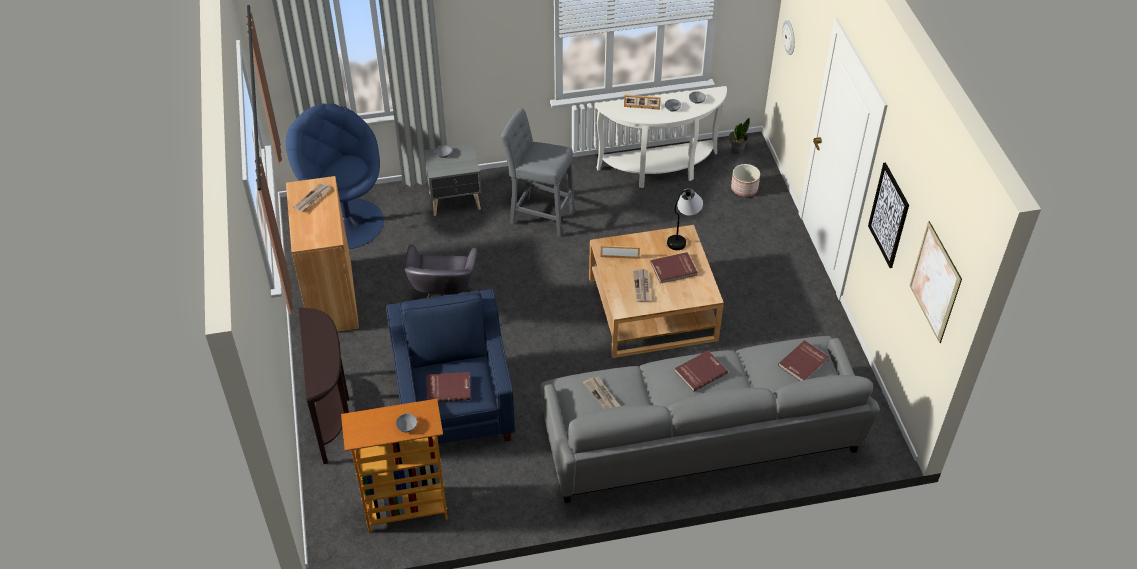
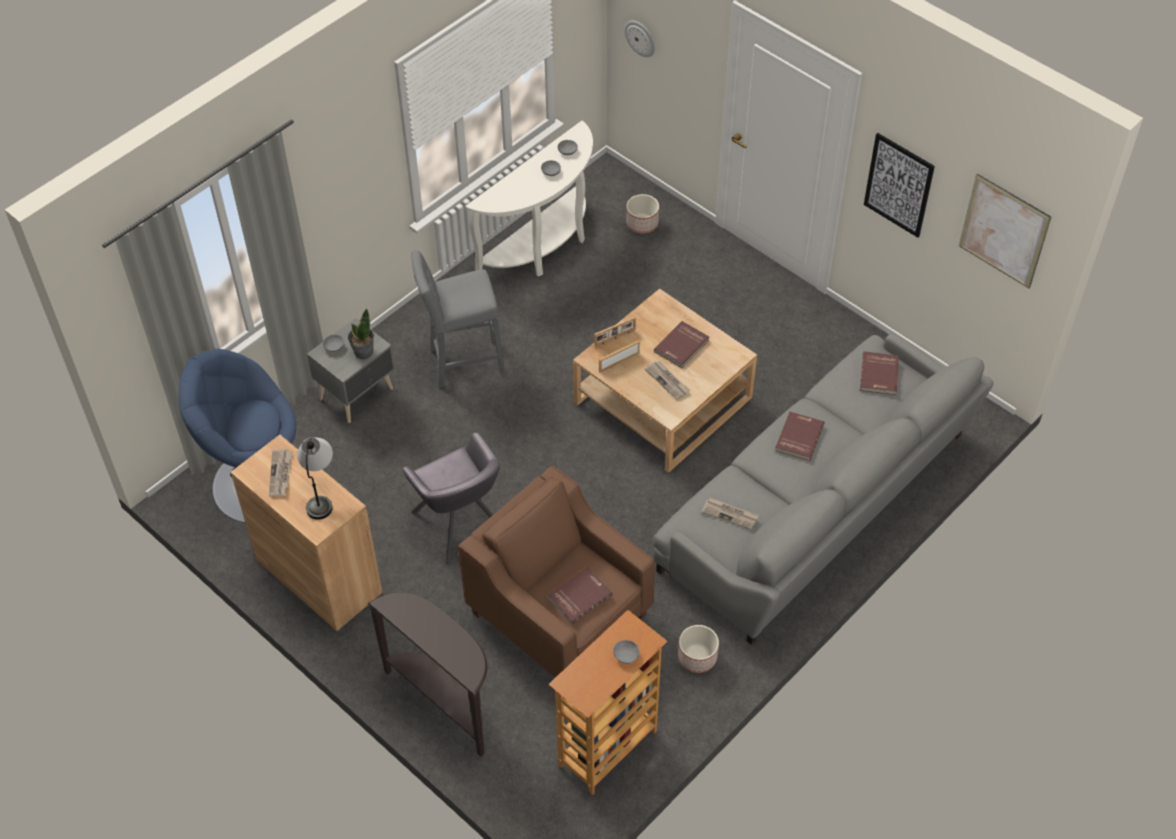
camera: 35 degrees left, 5 degrees up
(455, 406) = (559, 614): blue armchair -> brown armchair
(520, 488) = (697, 656): none -> planter
(641, 108) = (519, 187): picture frame -> picture frame (615, 338)
(683, 235) = (660, 305): table lamp -> table lamp (321, 493)
(736, 149) = (599, 184): potted plant -> potted plant (363, 352)

